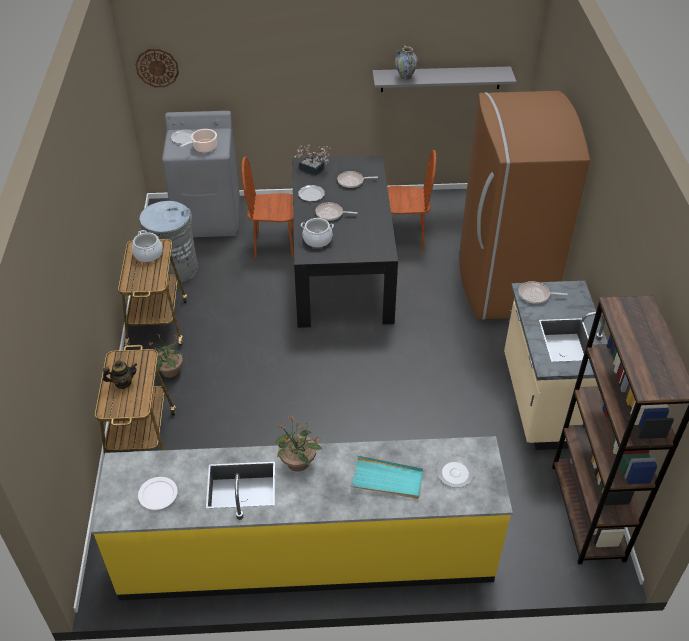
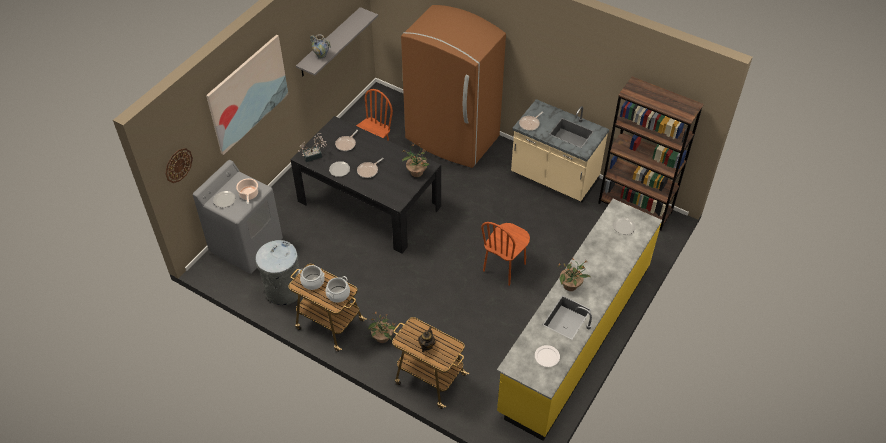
camera: 55 degrees left, 5 degrees up
(275, 246) = (314, 225): brown chair -> brown chair (504, 267)
(283, 54) = (248, 94): none -> picture
(317, 240) = (387, 190): cooking pot -> cooking pot (338, 294)
(365, 248) = (416, 172): none -> potted plant
(387, 480) = (609, 255): turquoise tray -> none

